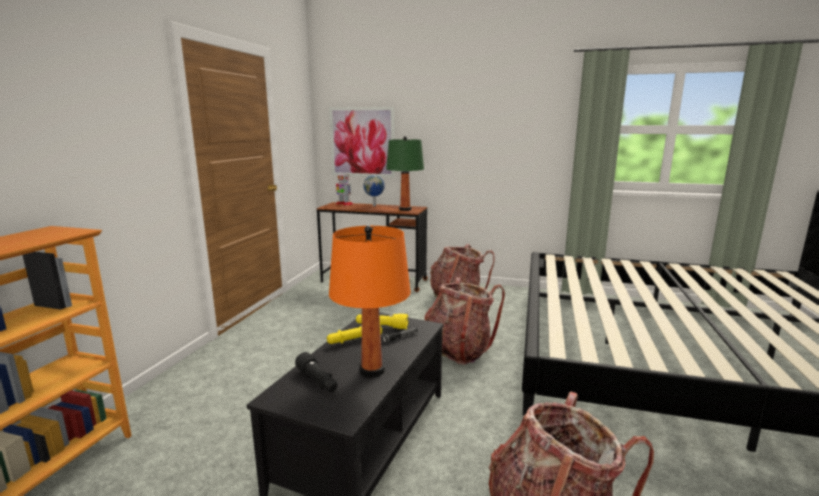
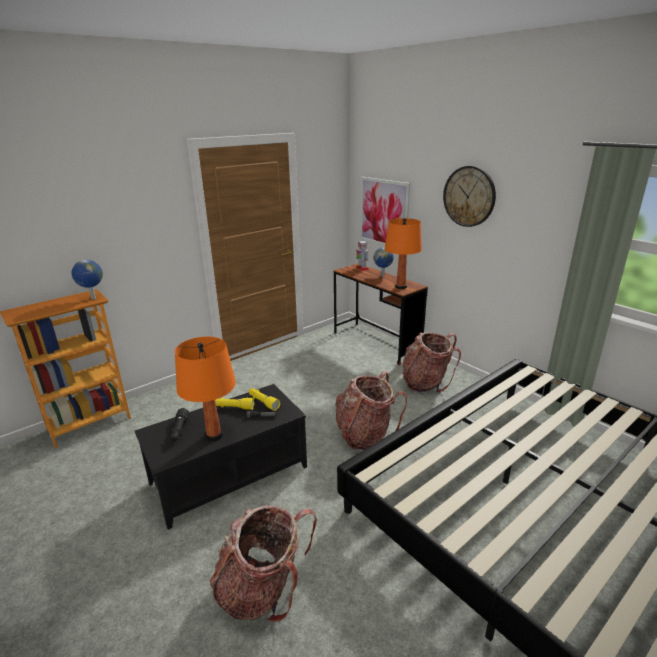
camera: 35 degrees right, 10 degrees up
(67, 232) = (93, 298): none -> globe
(405, 209) = (401, 287): green table lamp -> orange table lamp
(463, 111) = (469, 196): none -> wall clock

